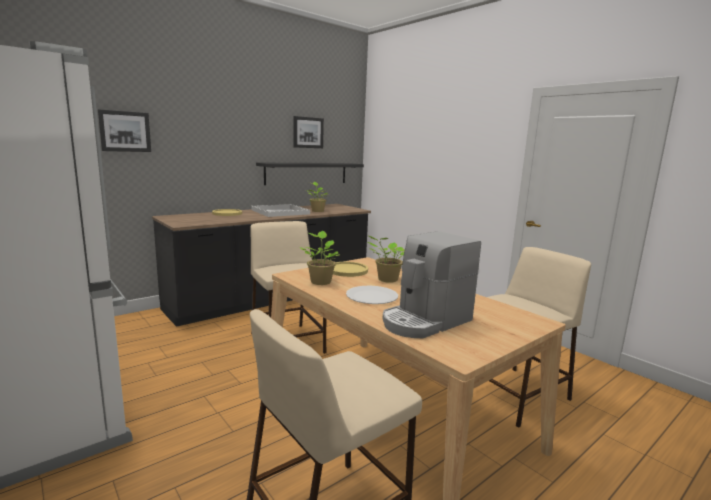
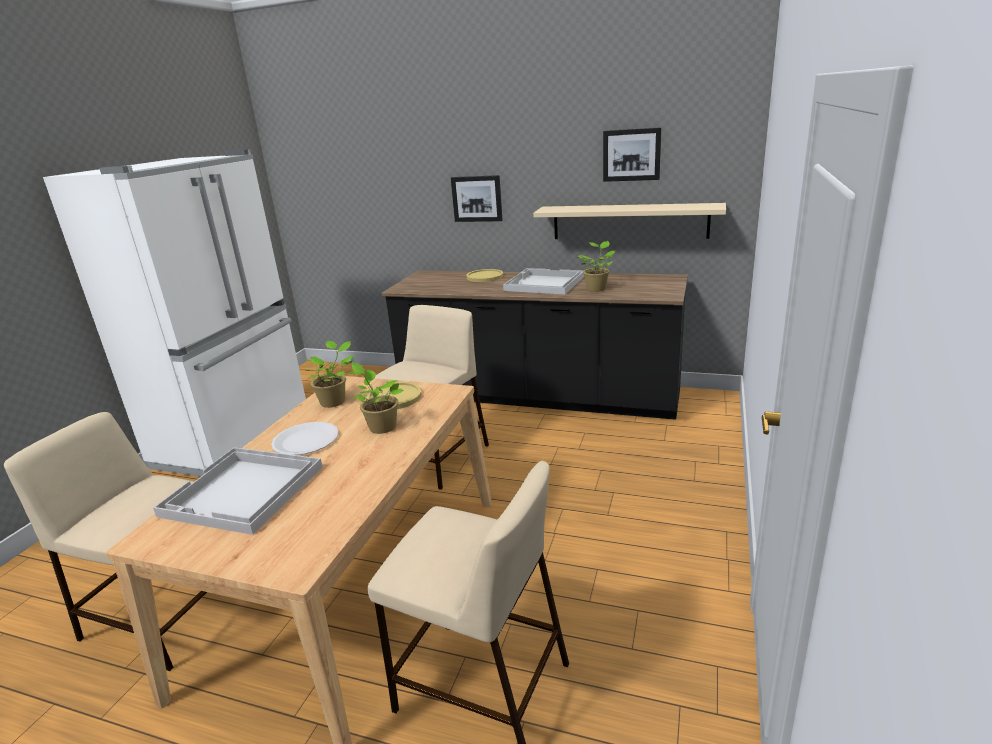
camera: 60 degrees right, 10 degrees up
(125, 131) = (390, 176): picture -> picture (477, 198)
(307, 173) = (629, 221): black shelf -> beige shelf
(425, 321) = (243, 492): coffee machine -> white tray

